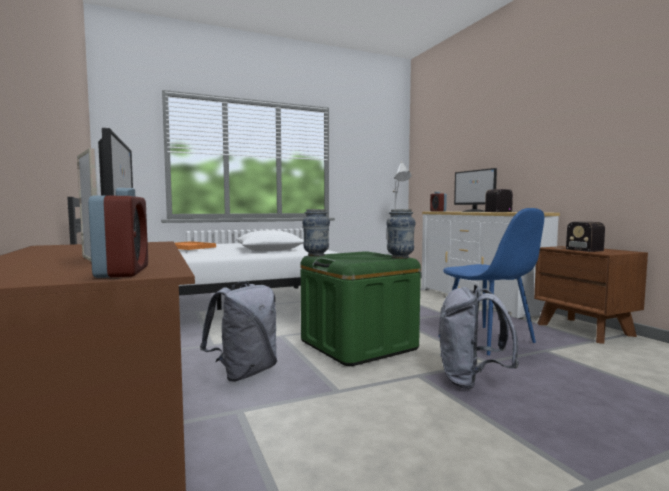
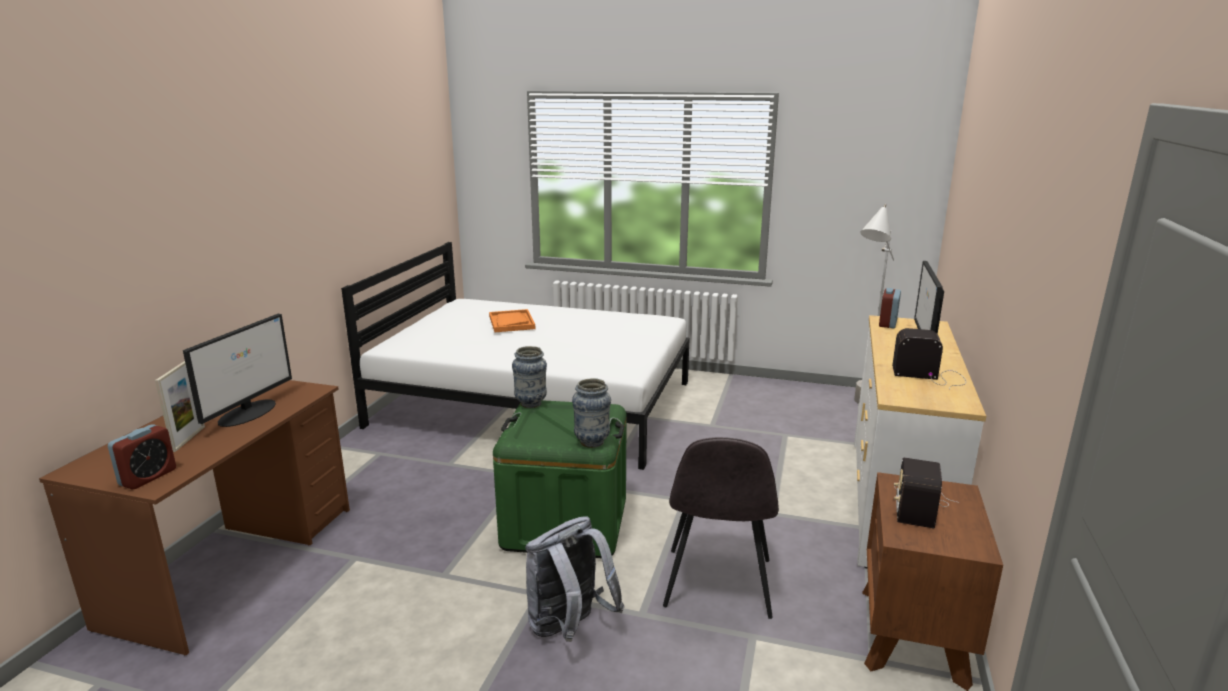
camera: 40 degrees right, 15 degrees up
(244, 373) = (418, 516): grey backpack -> none
(269, 250) = (578, 350): white pillow -> none
(488, 341) = (718, 585): blue chair -> grey chair

